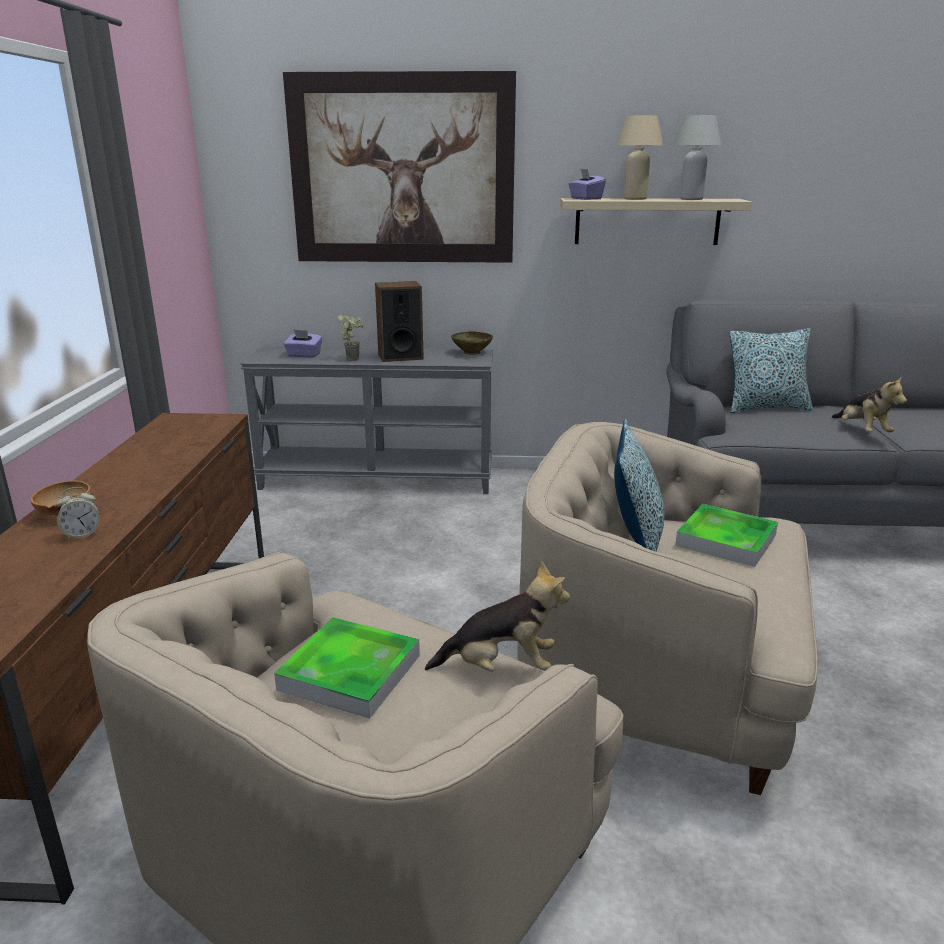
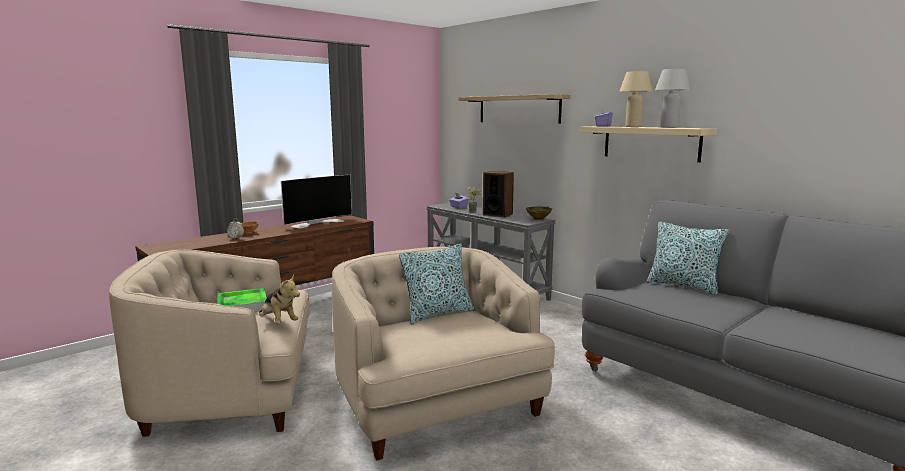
camera: 45 degrees right, 10 degrees down
(151, 446) = (317, 223): none -> television
(402, 170) = (518, 109): picture -> shelf
(726, 540) = (474, 326): tray -> none
(862, 431) = (715, 313): plush toy -> none

